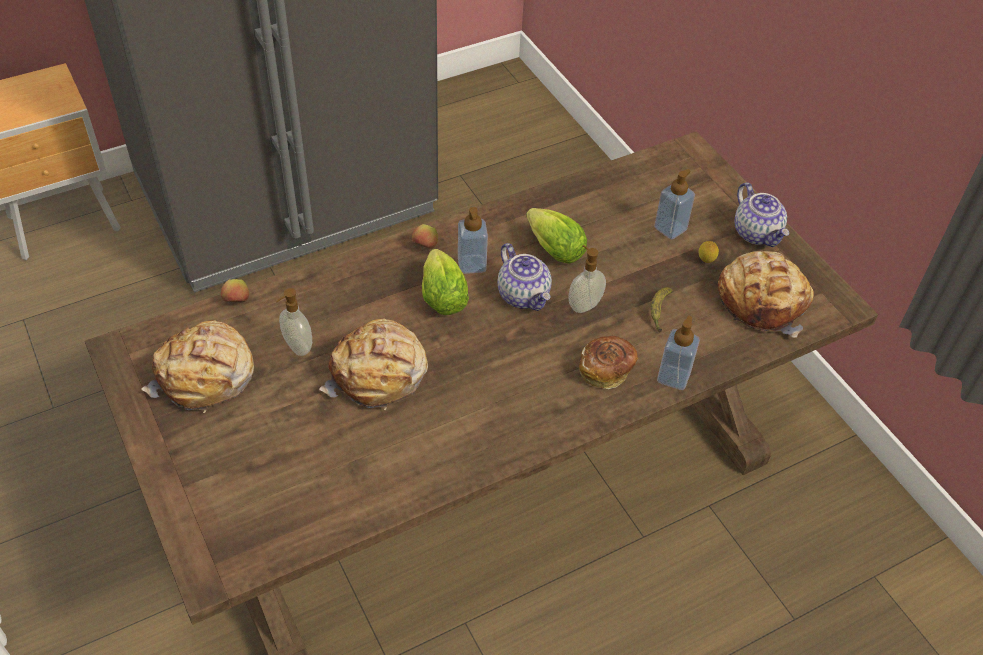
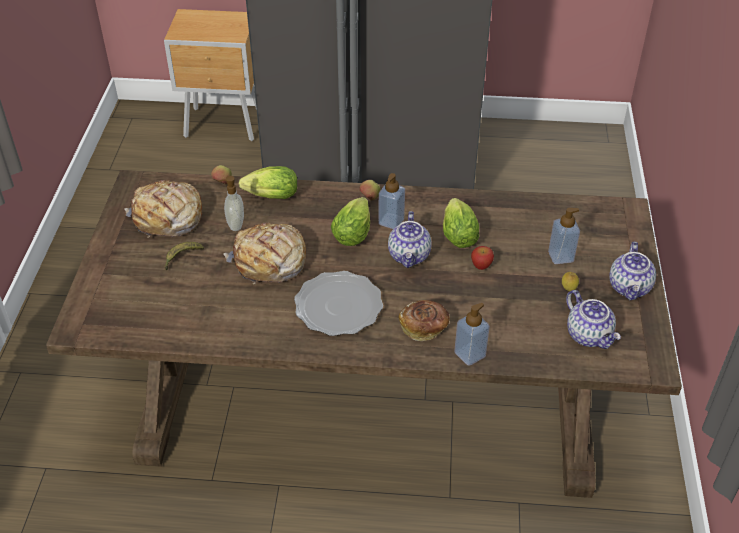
camera: 35 degrees right, 5 degrees down
(308, 294) = (269, 197): none -> lettuce
(499, 390) = (338, 307): none -> plate
(584, 305) = (447, 279): soap dispenser -> none
(604, 273) = (481, 265): none -> apple
(658, 311) = (499, 307): banana -> banana (182, 257)
(762, 301) = (589, 335): bread -> teapot

